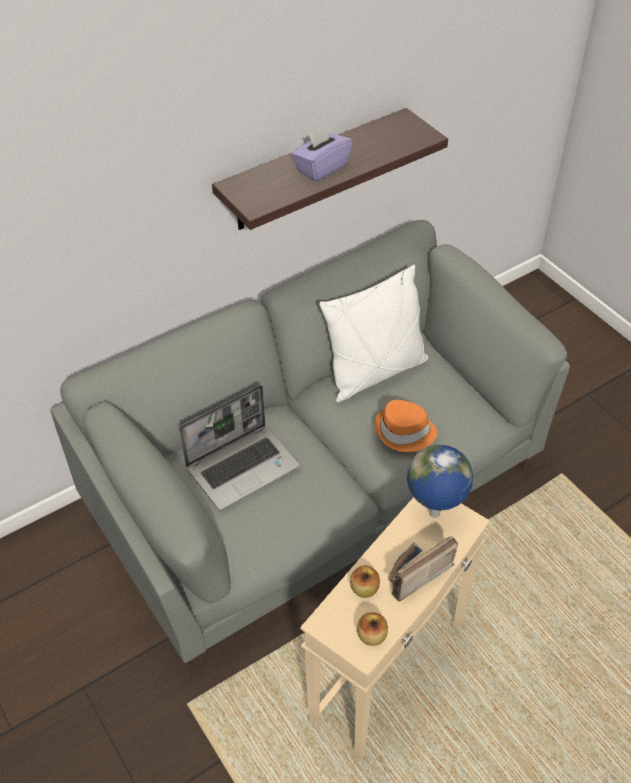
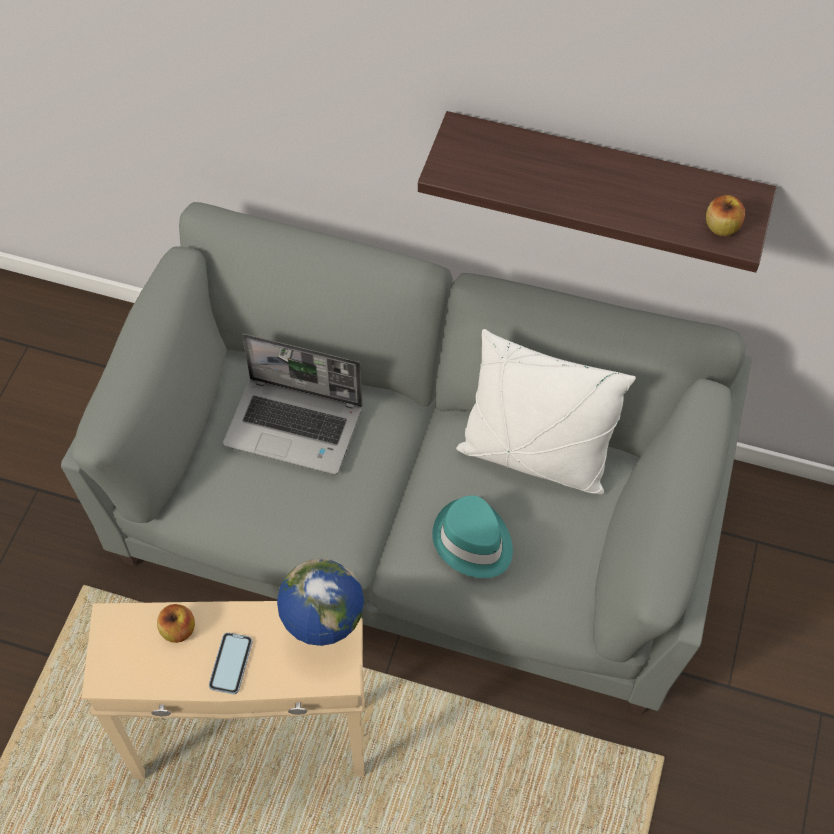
camera: 50 degrees right, 10 degrees up
(321, 168) = (571, 182): purple tissue box -> none
(371, 636) = (128, 672): apple -> apple (721, 227)
(404, 432) = (472, 541): orange hat -> turquoise hat
(414, 574) = (231, 664): radio -> phone

